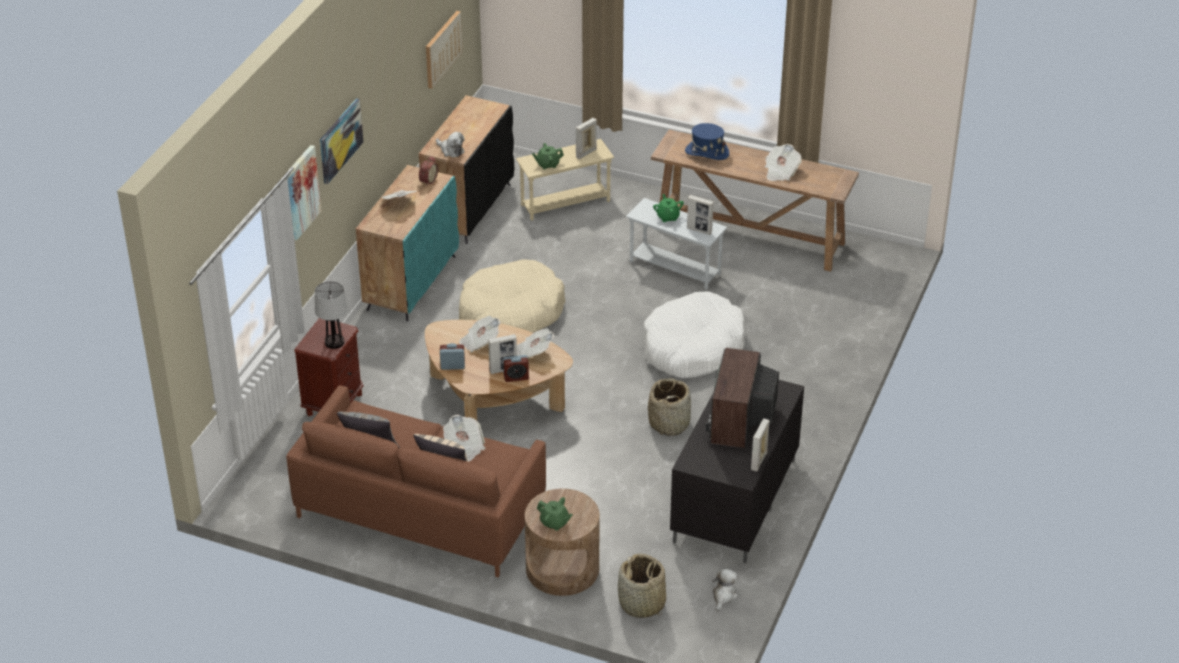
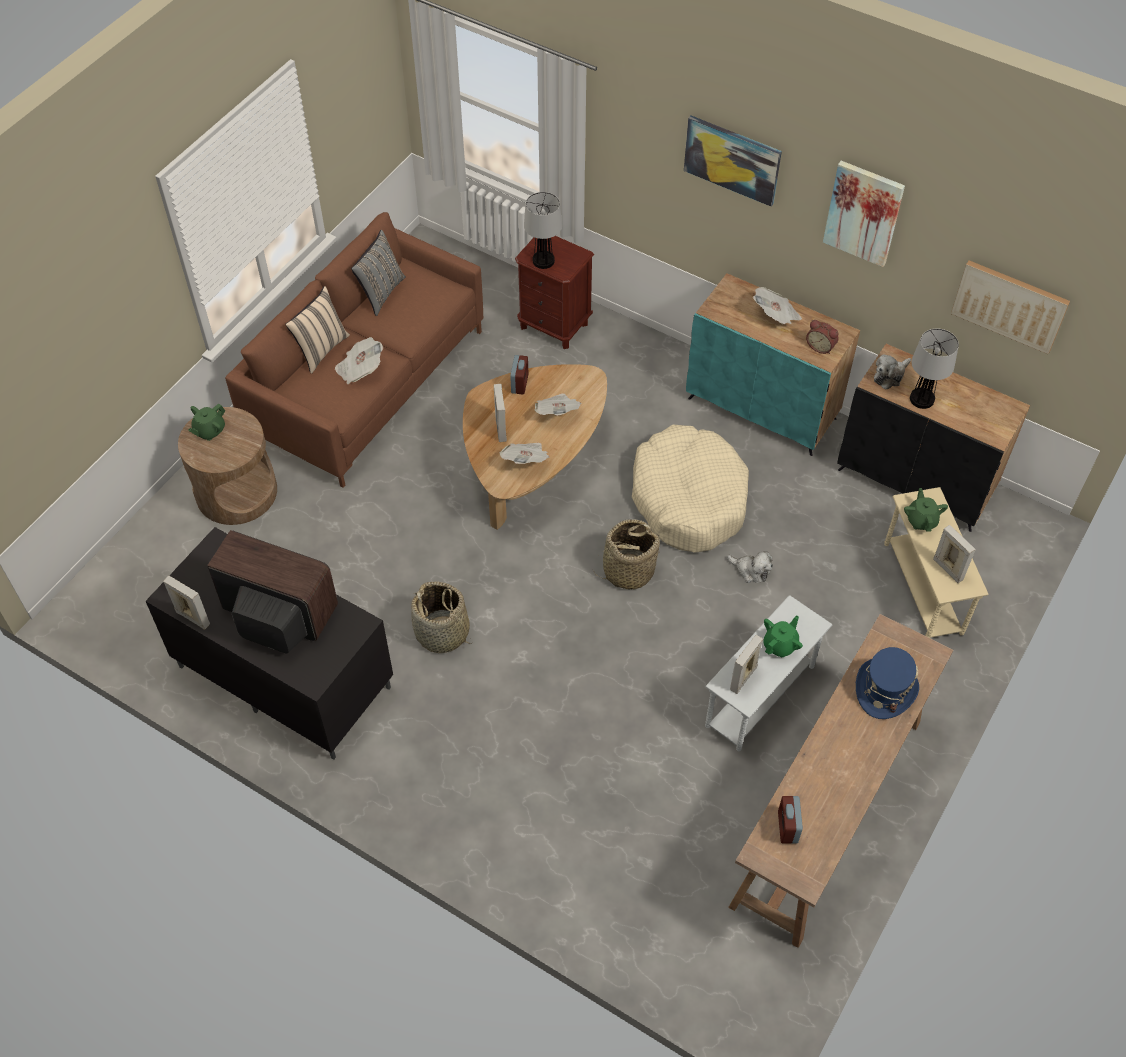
camera: 100 degrees right, 15 degrees up
(301, 192) = (639, 130): picture -> picture (863, 213)
(470, 137) = (921, 399): none -> table lamp
(516, 377) = (484, 439): alarm clock -> alarm clock (787, 827)
(642, 604) = (157, 555): basket -> basket (628, 570)
(668, 217) = (780, 645): green teapot -> green teapot turned 45 degrees counterclockwise
(692, 347) = (583, 686): white dog bed -> none
(724, 596) = (138, 634): plush toy -> plush toy (751, 570)
(780, 172) = (823, 783): newspaper -> none

